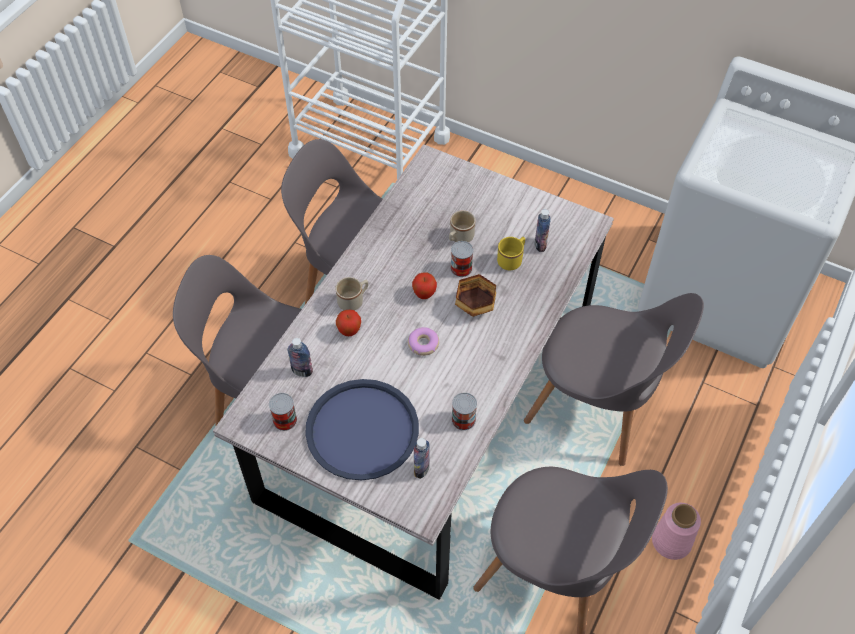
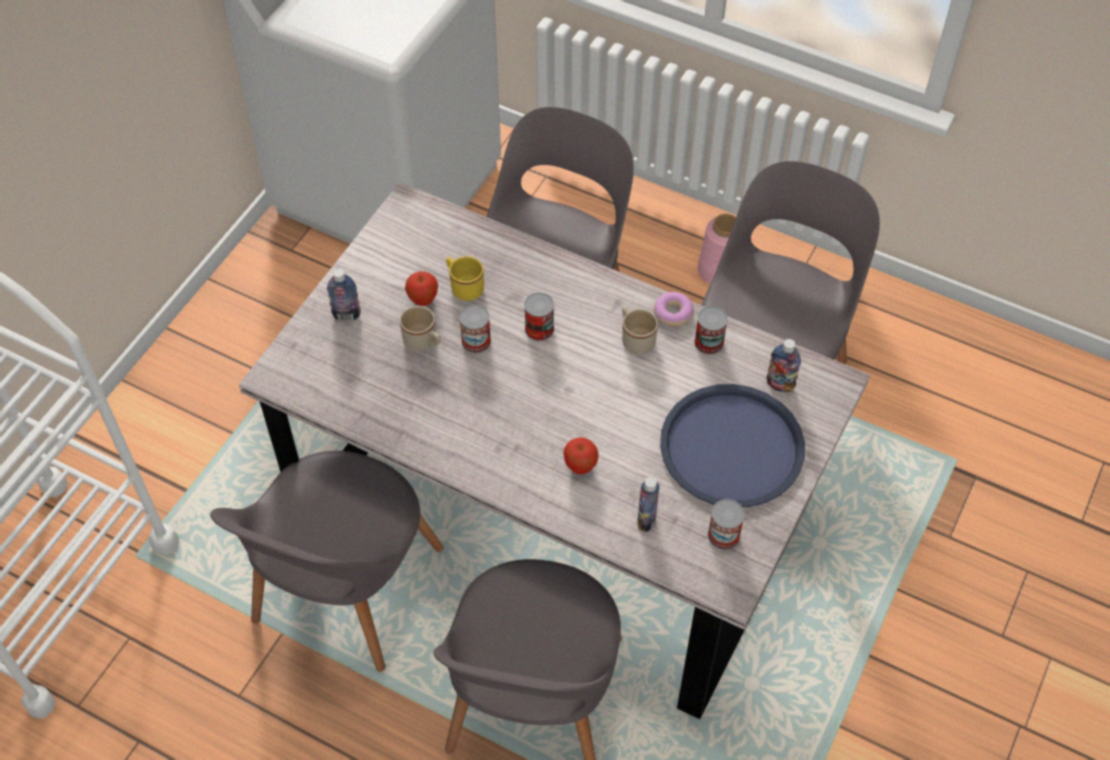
camera: 90 degrees left, 0 degrees up
(353, 300) = (528, 463): beige mug -> beige mug (635, 339)
(423, 344) = (599, 383): donut -> donut (673, 313)
(424, 294) = (519, 382): apple -> apple (423, 300)
(473, 306) = (539, 329): bowl -> can
(540, 244) = (440, 256): bottle -> bottle (346, 315)

